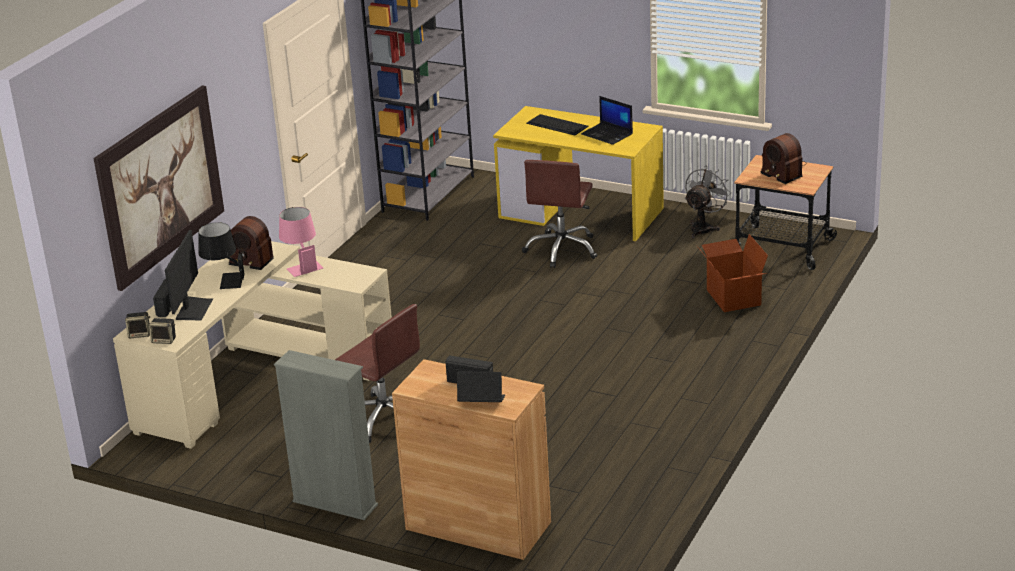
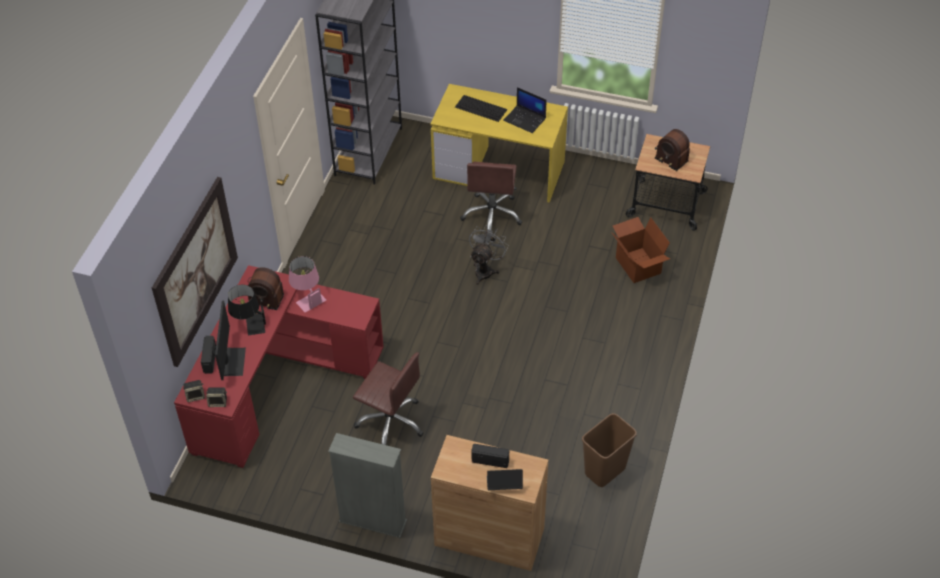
camera: 10 degrees left, 20 degrees up
(256, 377) = (276, 382): beige desk -> red desk
(644, 475) = (605, 471): none -> brown trash can
(703, 228) = (600, 183): grey fan -> grey fan (485, 270)

